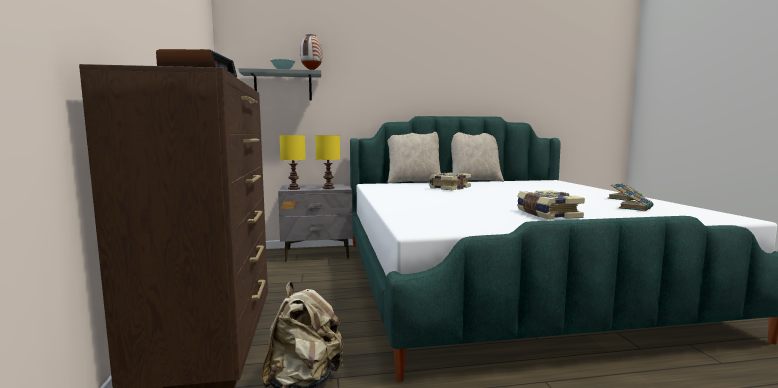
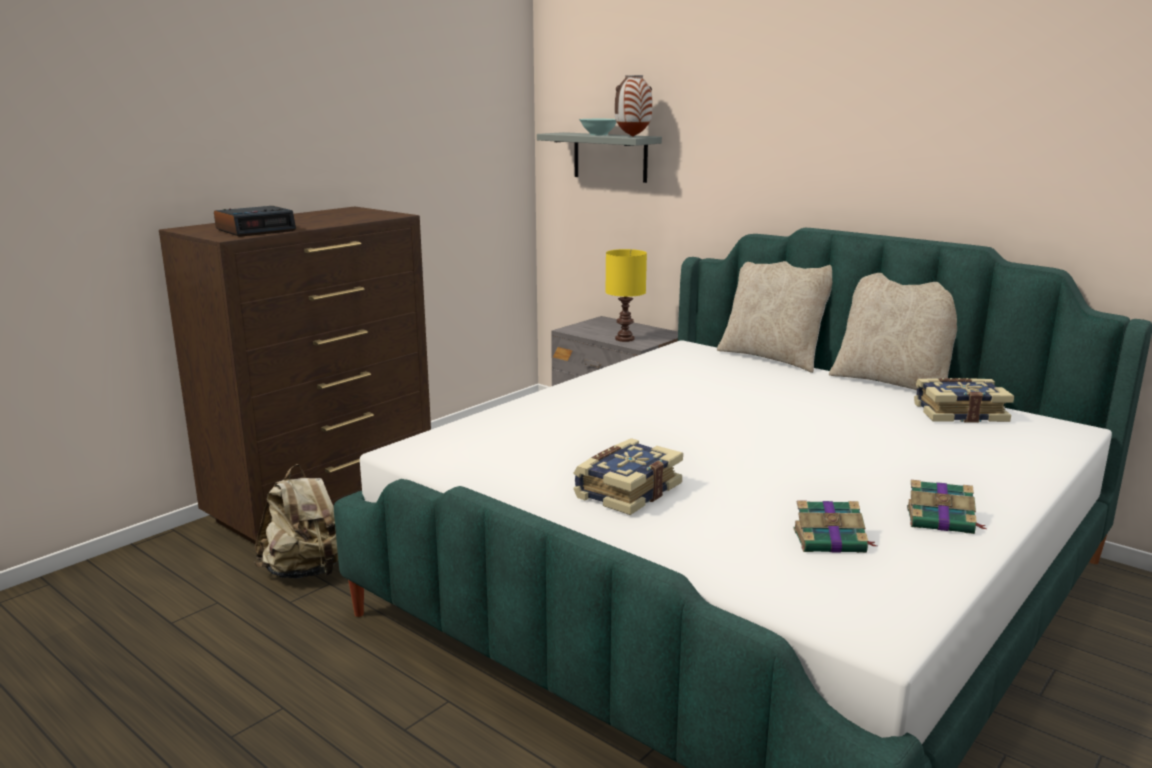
camera: 50 degrees right, 10 degrees up
(293, 189) = (580, 330): yellow table lamp -> none
(449, 188) = (761, 389): book -> book (959, 413)

